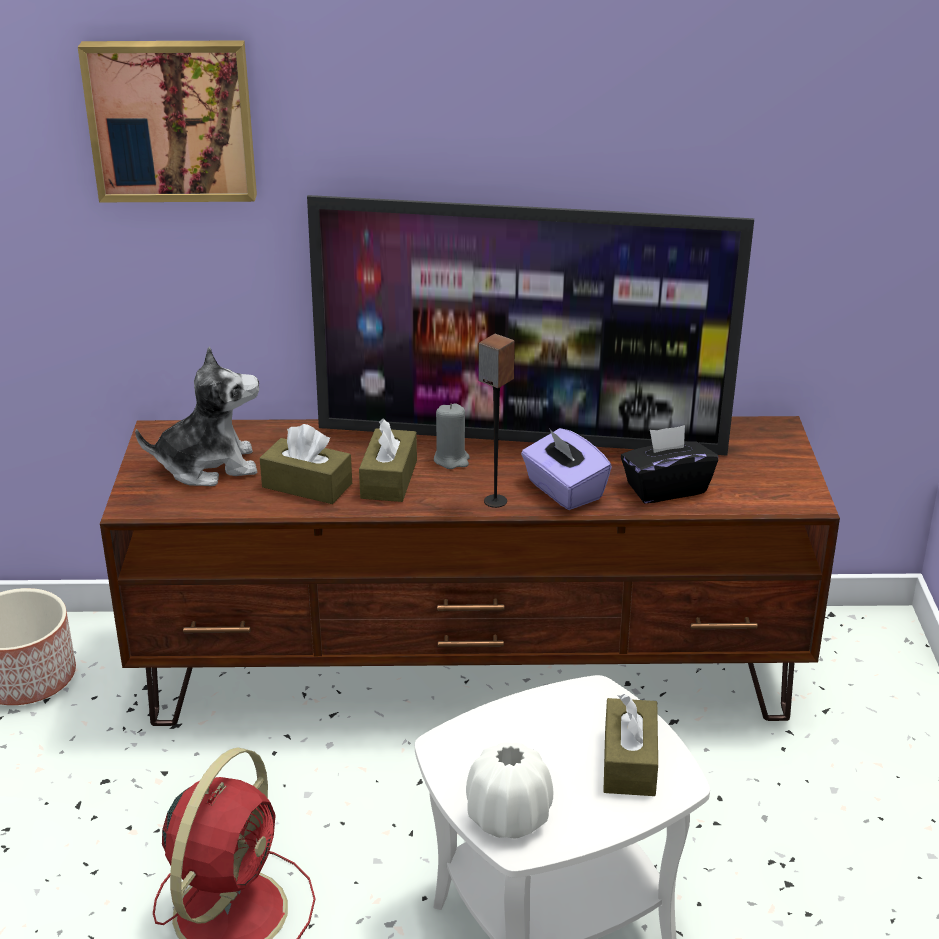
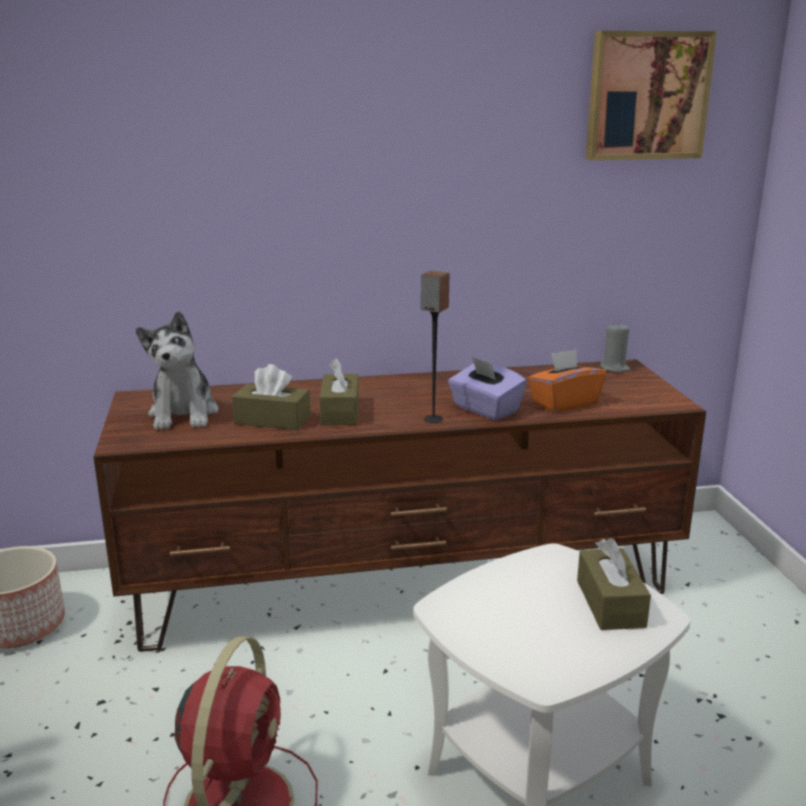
camera: 10 degrees left, 10 degrees down
(171, 119) = (144, 124): picture -> picture (646, 96)
(208, 466) = (184, 414): plush toy -> plush toy turned 105 degrees clockwise
(451, 459) = (386, 398): grey candle -> grey candle (614, 368)
(509, 818) = (525, 660): white vase -> none
(522, 438) = (437, 382): television -> none
(666, 488) = (564, 403): black tissue box -> orange tissue box

